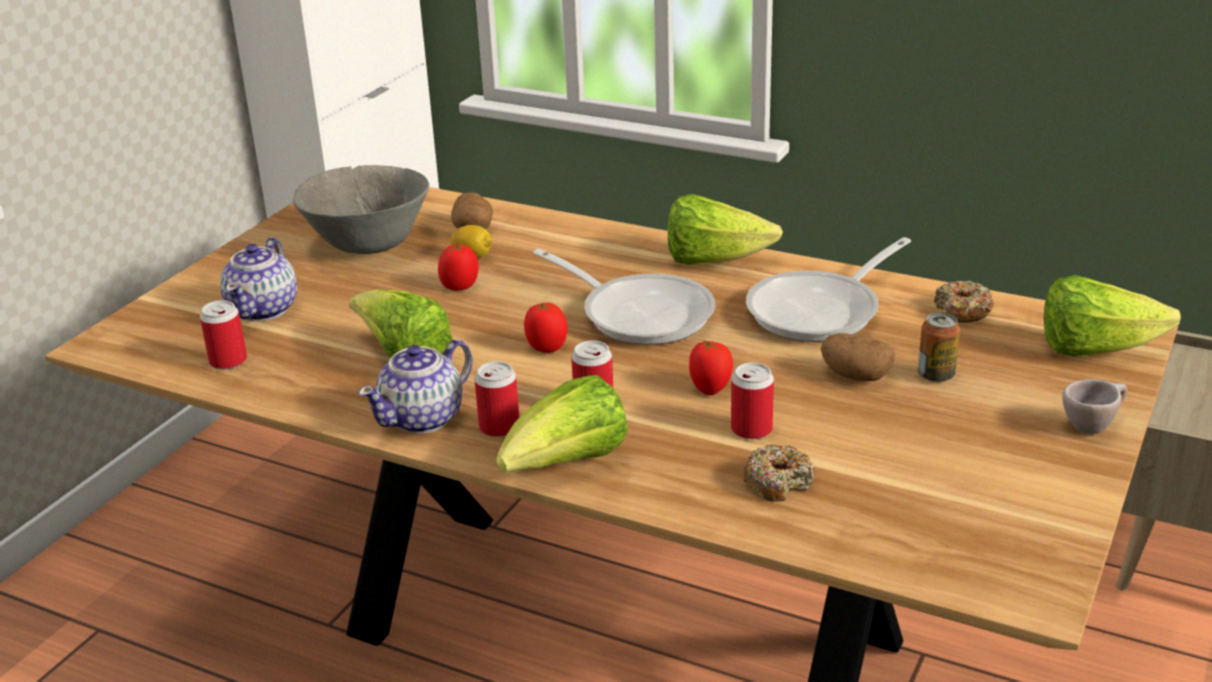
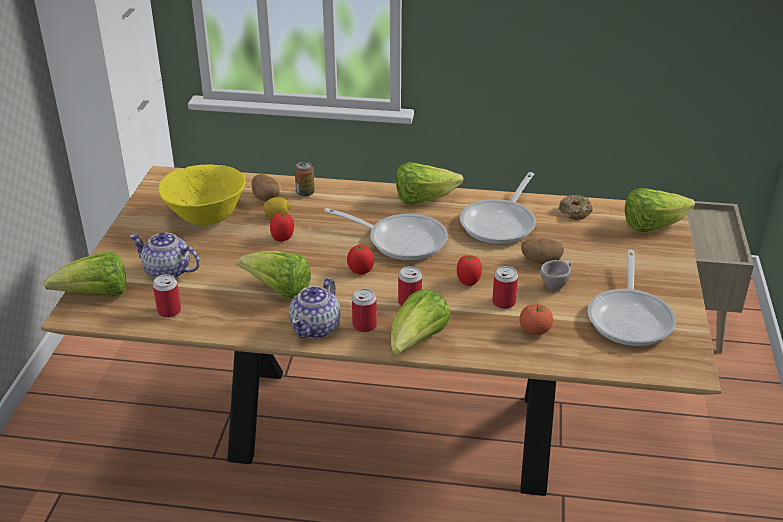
camera: 20 degrees left, 5 degrees up
(146, 325) = (96, 295): none -> lettuce
(264, 309) = (168, 272): teapot -> teapot turned 120 degrees clockwise
(368, 246) = (206, 218): grey bowl -> yellow bowl
(778, 482) = (534, 331): donut -> tomato
(936, 375) = (581, 254): can -> can (305, 193)
(968, 489) = (630, 317): none -> frying pan
(1093, 426) = (672, 271): beige cup -> beige cup (556, 285)

